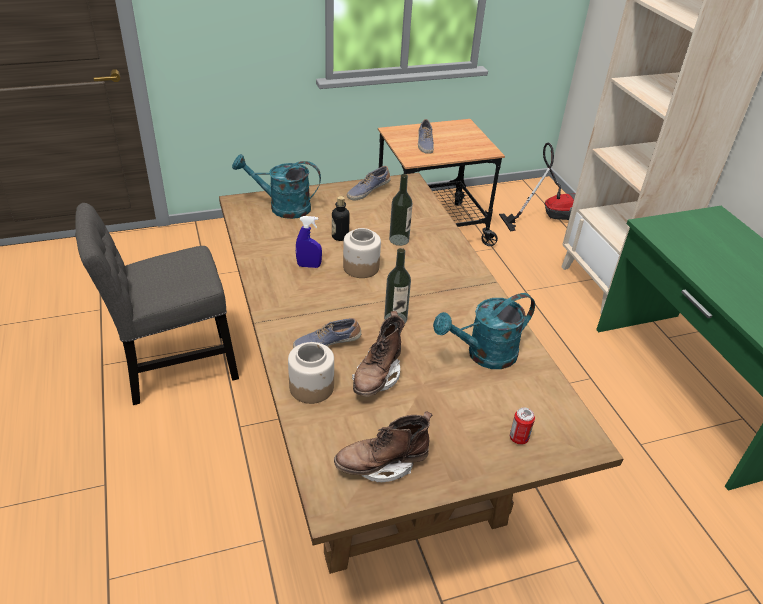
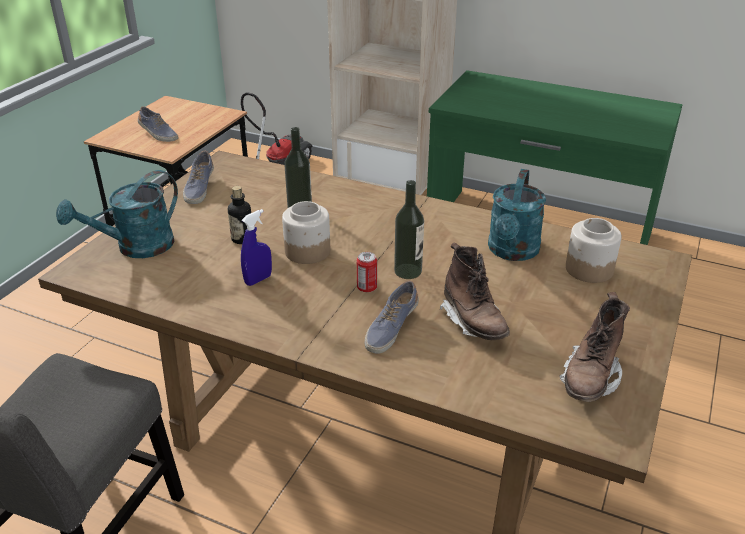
camera: 45 degrees left, 5 degrees down
(312, 387) = (441, 369): jar -> jar (588, 269)
(518, 438) = (627, 288): can -> can (367, 288)

